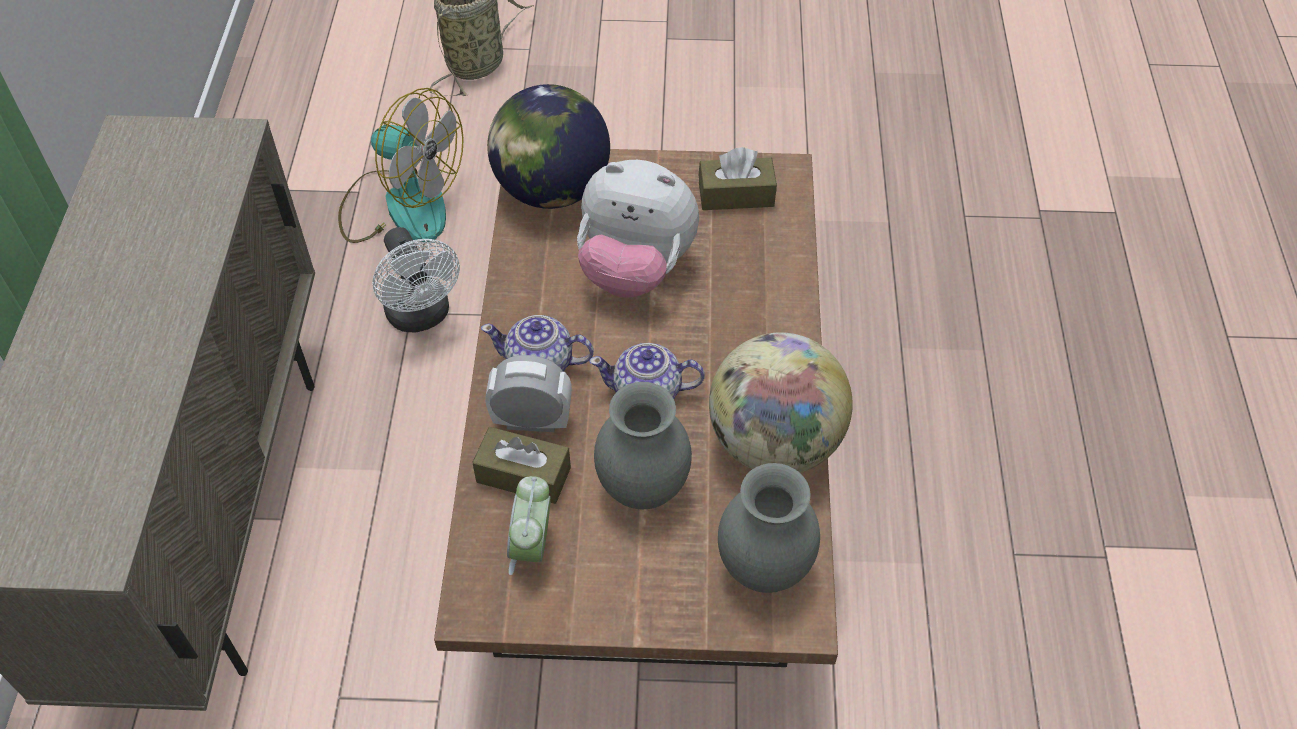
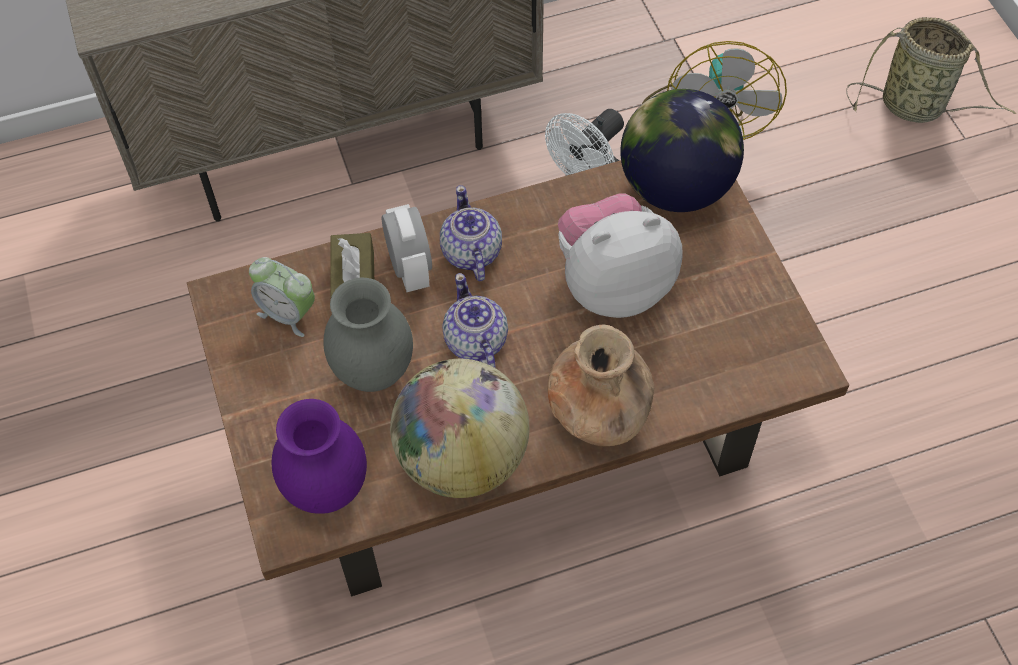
camera: 70 degrees right, 5 degrees up
(532, 547) = (288, 314): alarm clock -> alarm clock turned 135 degrees counterclockwise
(635, 269) = (613, 284): plush toy -> plush toy turned 75 degrees clockwise
(736, 195) = (752, 335): brown tissue box -> none
(764, 566) = (328, 489): grey vase -> purple vase
(770, 325) = (599, 414): none -> brown vase

